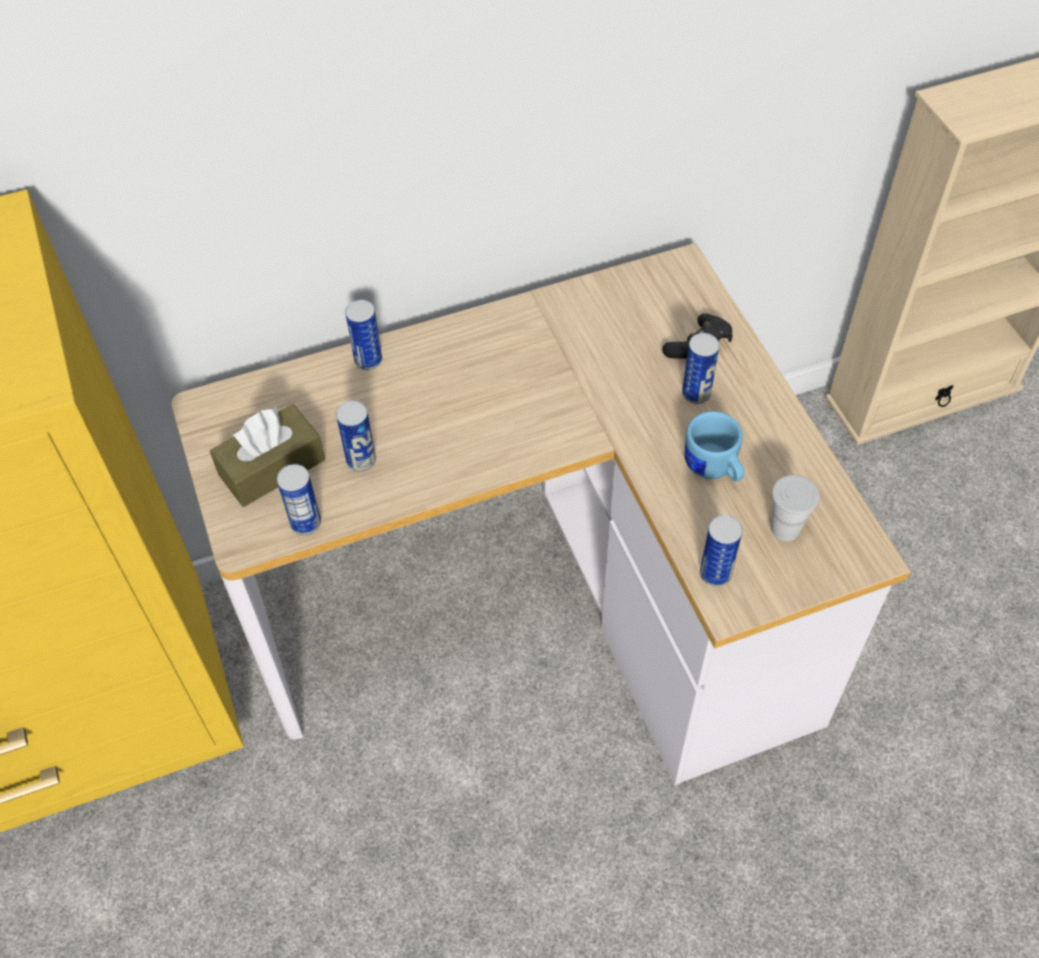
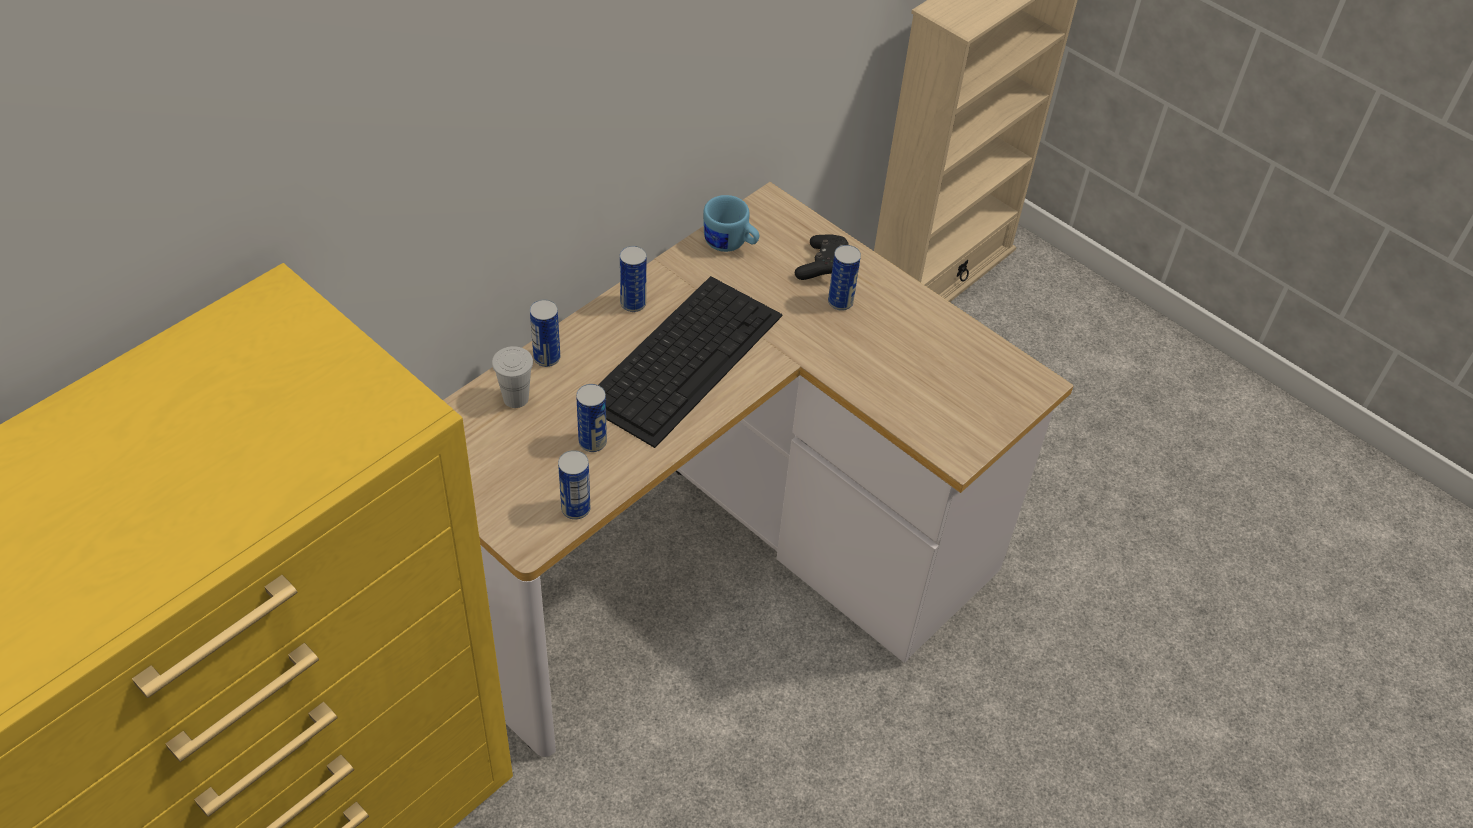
camera: 30 degrees left, 5 degrees down
(272, 467) = (515, 473): brown tissue box -> none
(501, 401) = (684, 356): none -> keyboard
(714, 469) = (887, 356): blue mug -> blue mug (730, 244)
(715, 574) = (934, 435): can -> can (633, 303)
(785, 529) = (967, 384): white cup -> white cup (516, 398)

